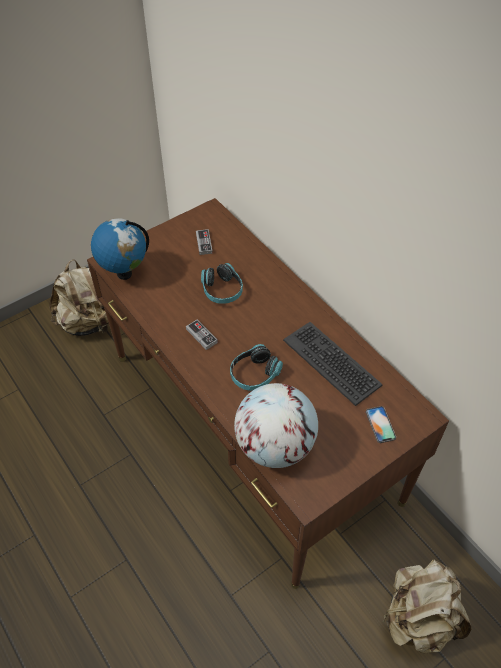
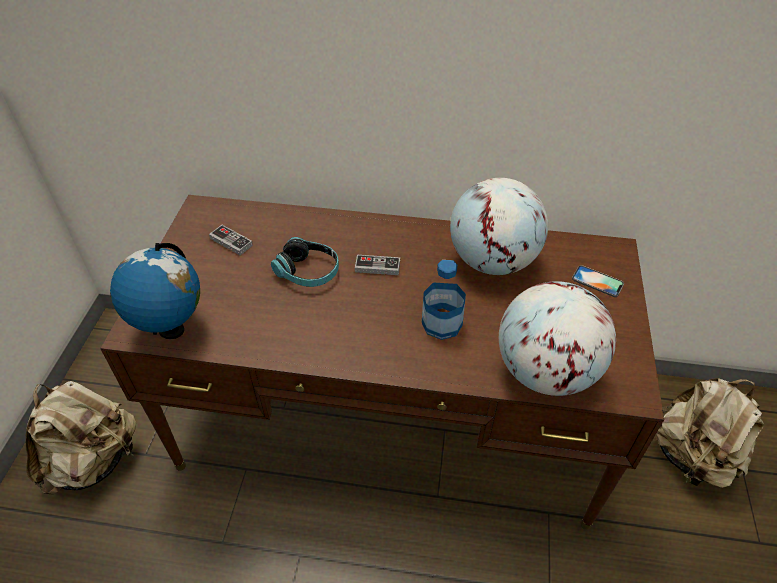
camera: 45 degrees left, 5 degrees down
(201, 336) = (343, 328): game controller -> game controller (377, 267)
(254, 374) = (442, 323): headphones -> bottle
(332, 362) = (493, 261): keyboard -> globe

